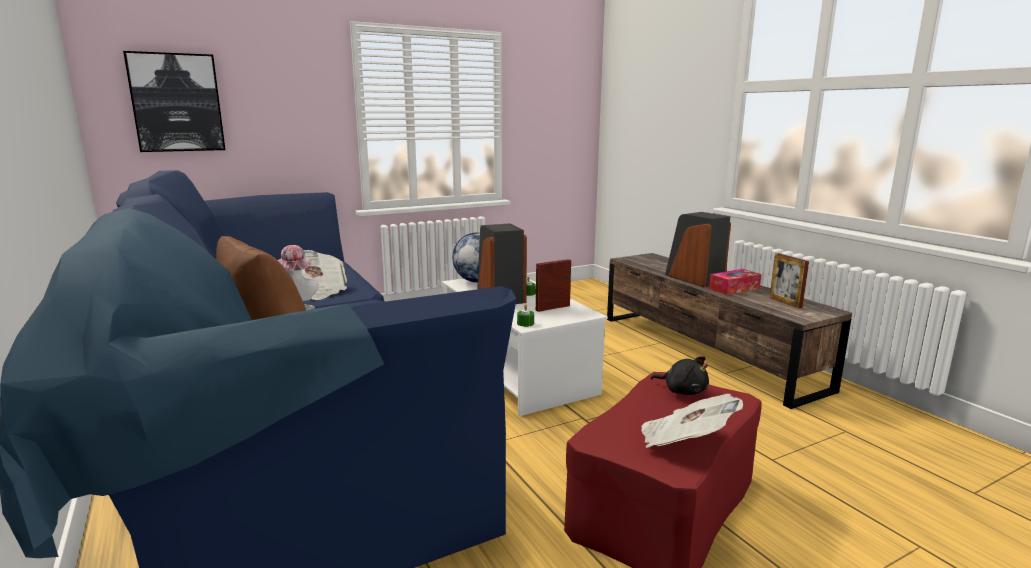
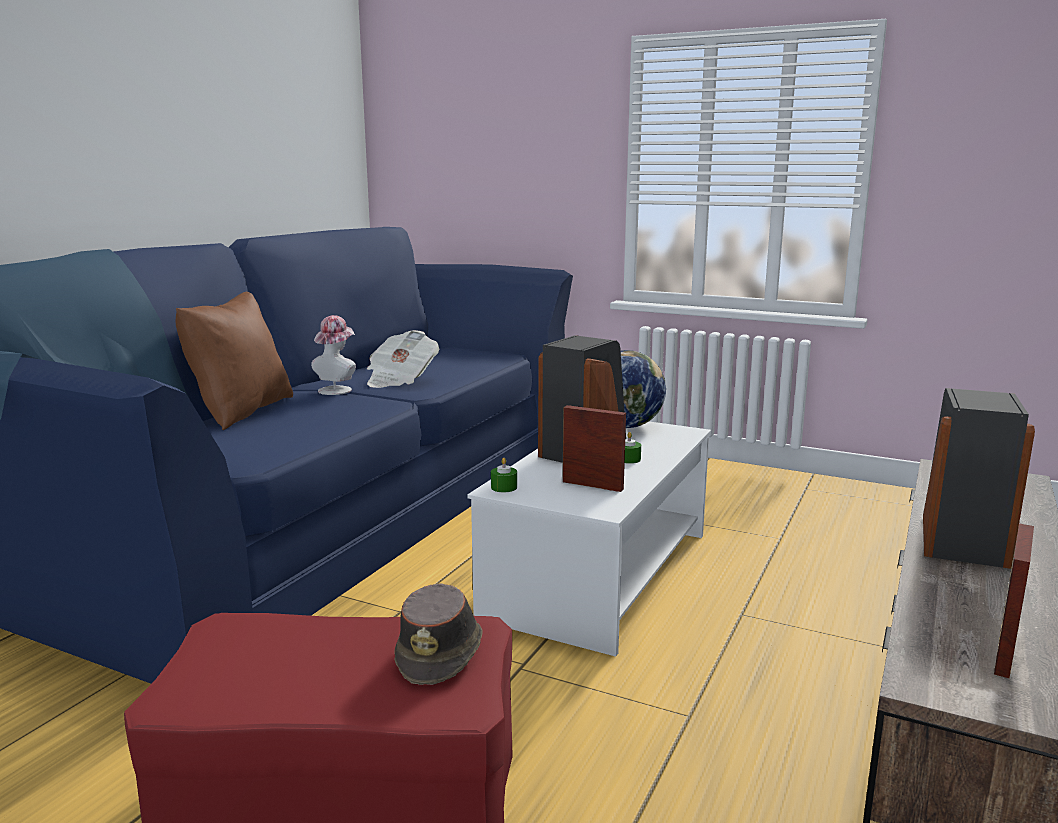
camera: 55 degrees right, 0 degrees up
(177, 103) = (440, 154): picture -> none
(683, 391) = (441, 653): black plush toy -> brown hat
(684, 443) = (256, 691): newspaper -> none
(734, 289) = (981, 584): tissue box -> none

